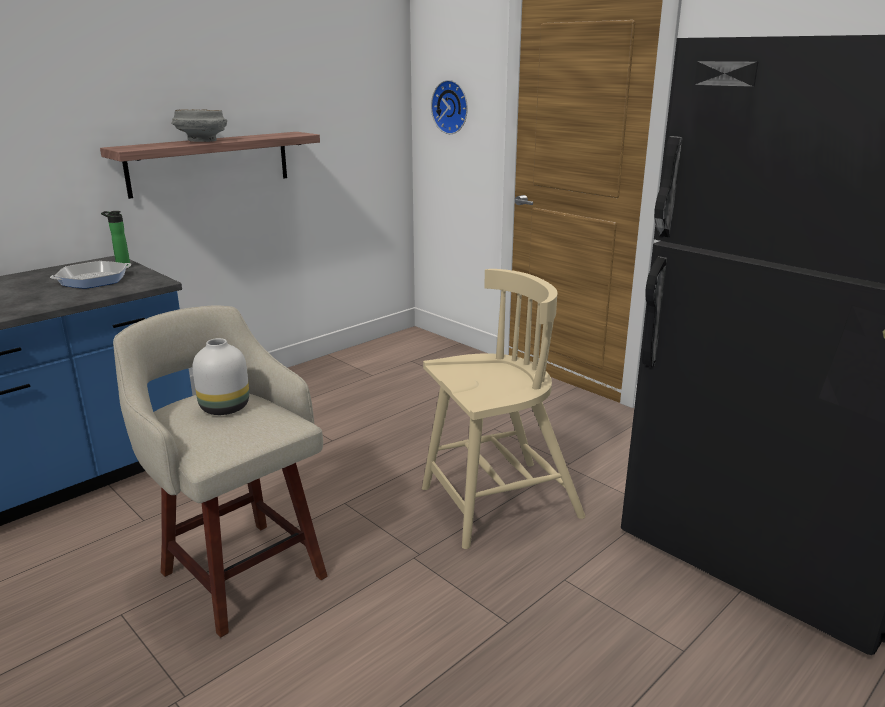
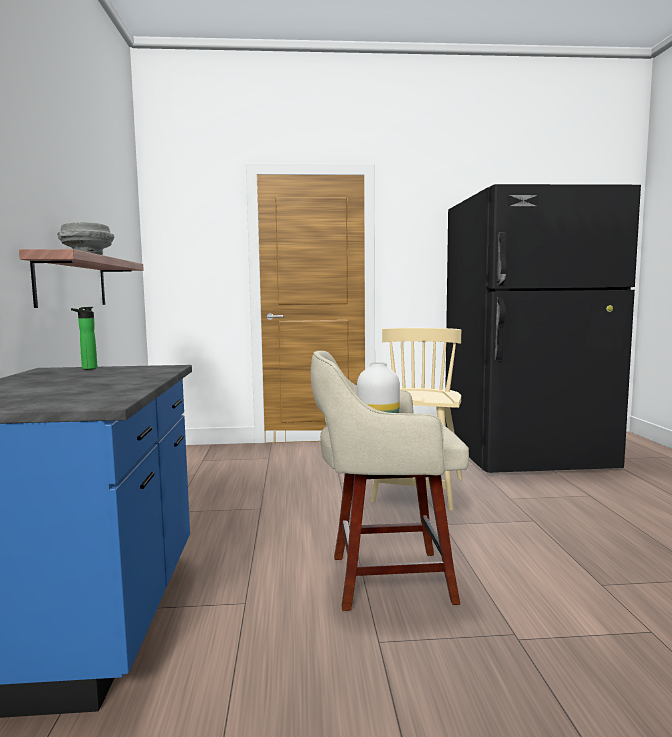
camera: 50 degrees left, 15 degrees down
(93, 280) = (103, 373): frying pan -> none
(452, 107) = (192, 255): wall clock -> none

